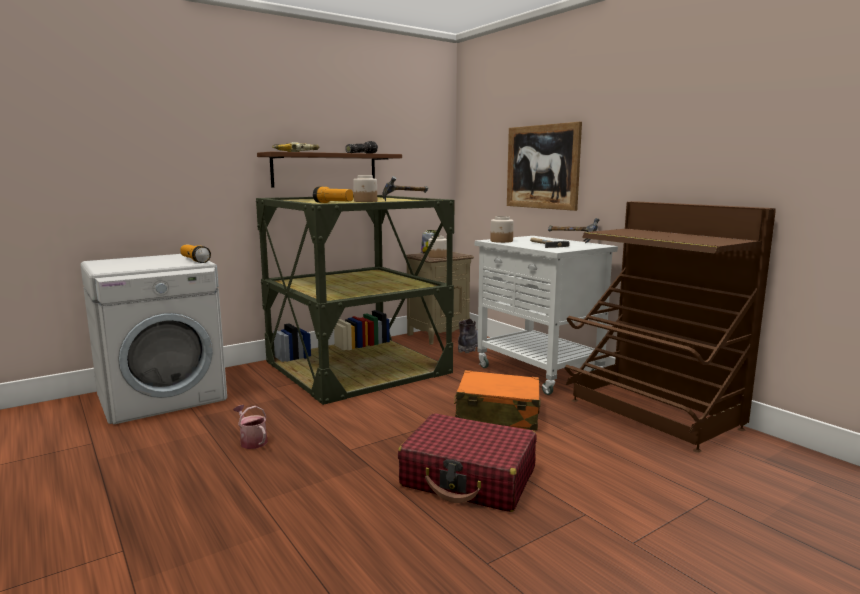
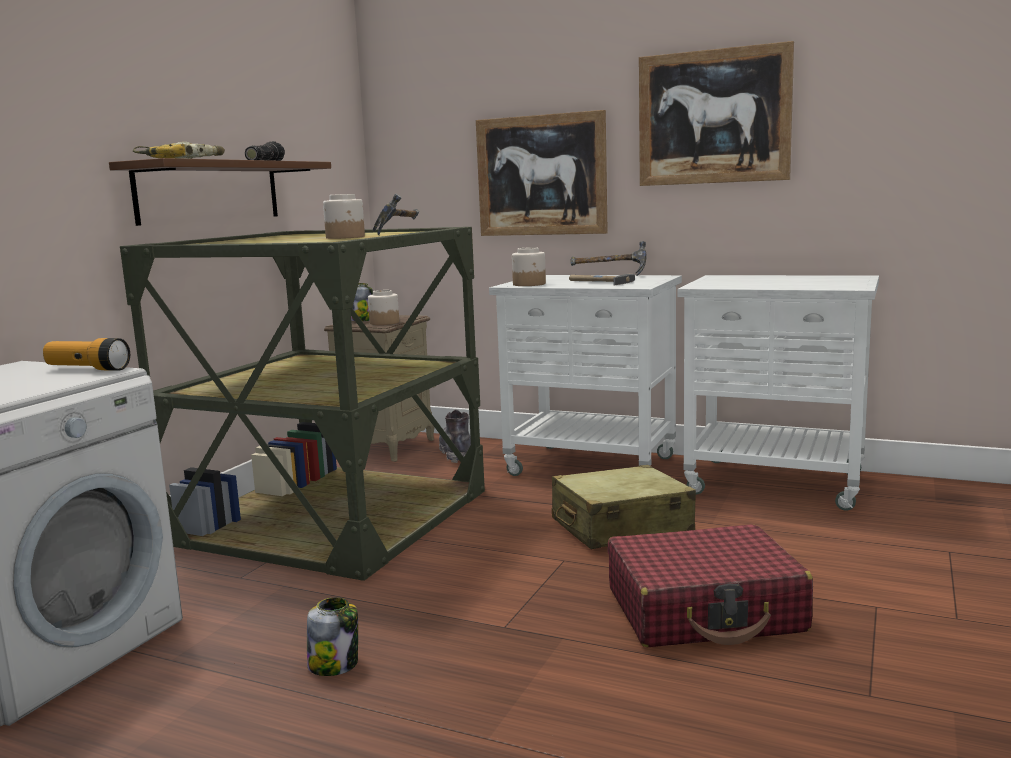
camera: 30 degrees left, 0 degrees up
(252, 441) = (334, 664): watering can -> jar
(333, 203) = (320, 241): flashlight -> none
(497, 414) = (620, 527): orange suitcase -> beige suitcase
(649, 128) = (713, 117): none -> picture
(649, 415) = (777, 484): brown shoe rack -> white cart

